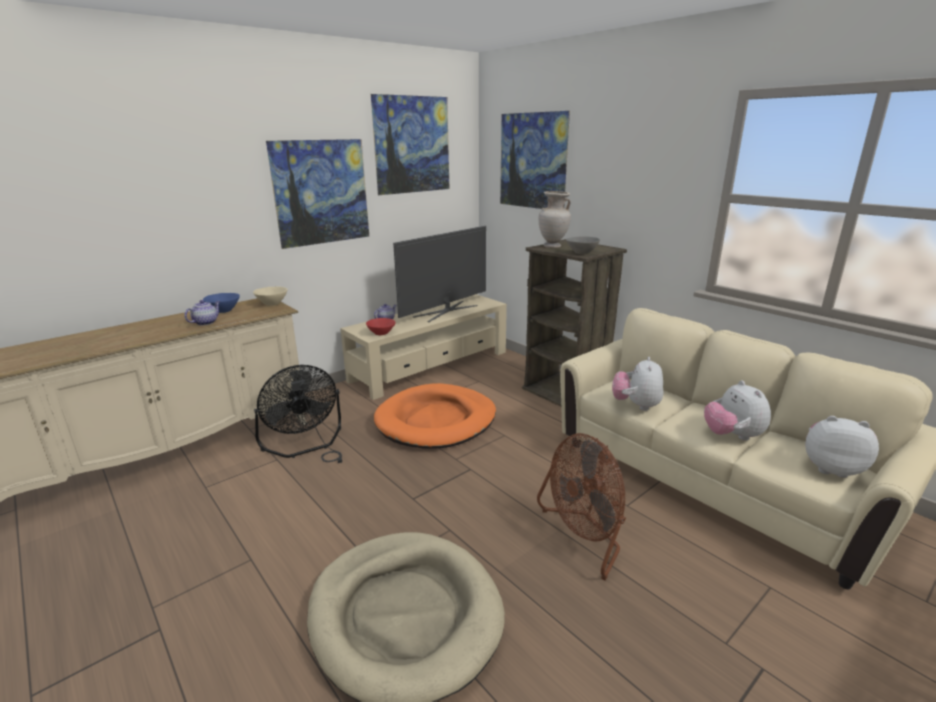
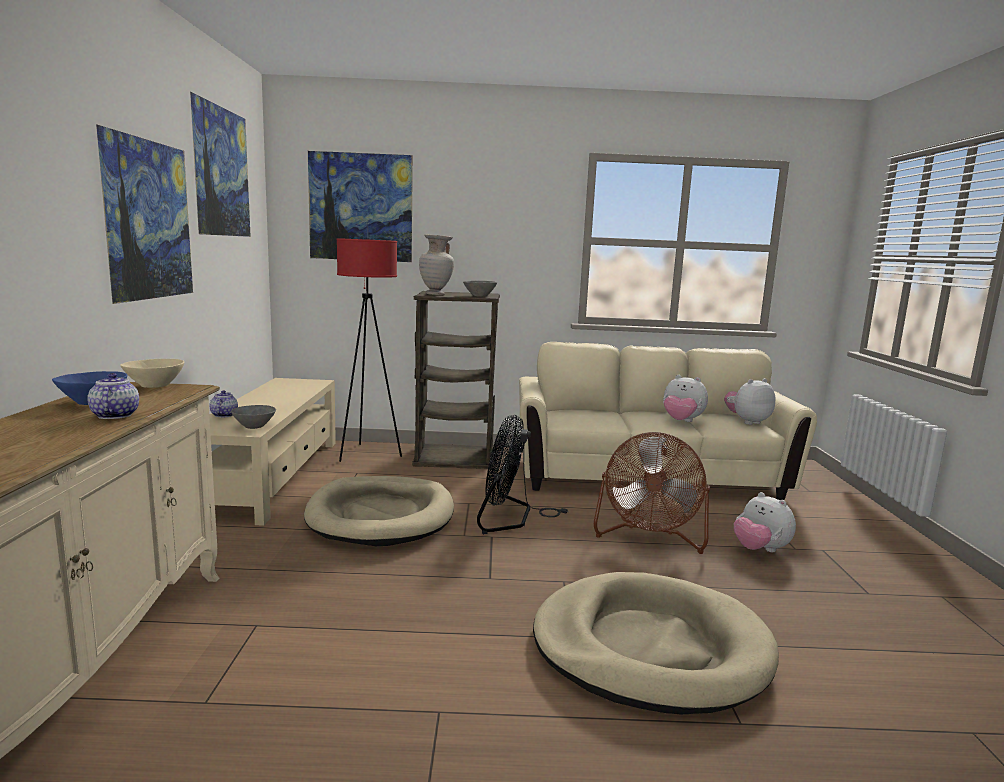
camera: 50 degrees left, 10 degrees down
(309, 446) = (274, 594): black fan -> black fan (512, 515)
(381, 333) = (255, 426): red bowl -> grey bowl
(436, 420) = (381, 516): orange dog bed -> beige dog bed
(446, 311) = (282, 395): television -> none
(510, 368) = (368, 454): none -> red floor lamp
(636, 405) = (600, 422): plush toy -> plush toy (760, 550)

